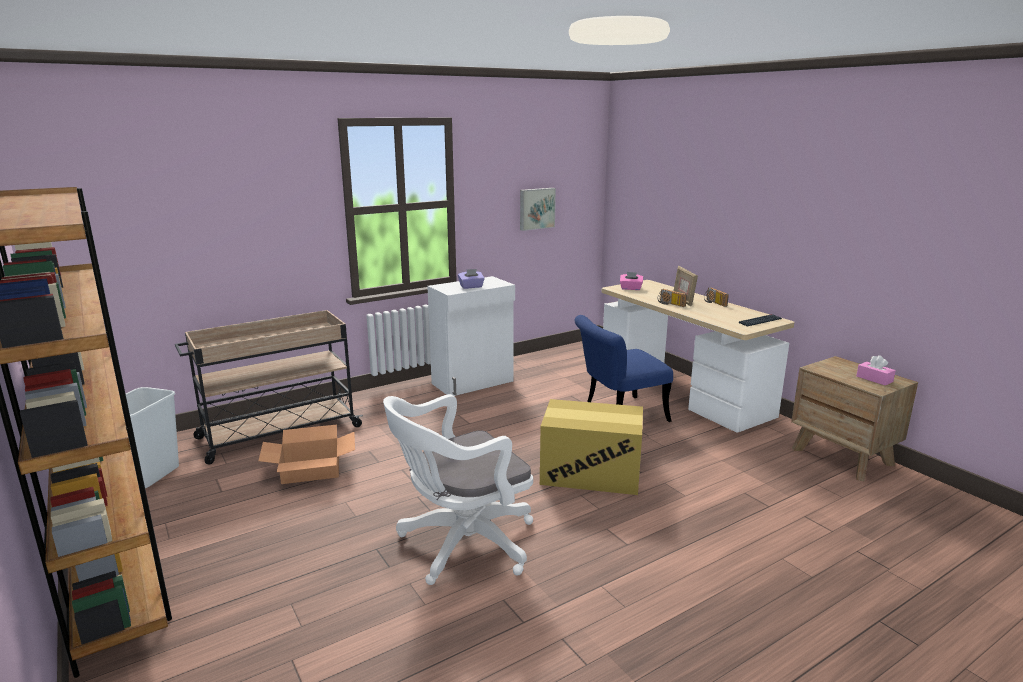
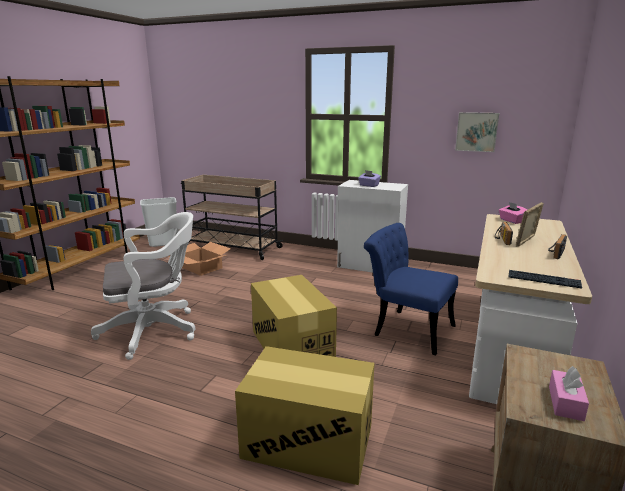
camera: 55 degrees right, 0 degrees up
(461, 545) = (155, 330): white office chair -> white office chair turned 135 degrees clockwise
(744, 511) = (308, 441): none -> cardboard box

